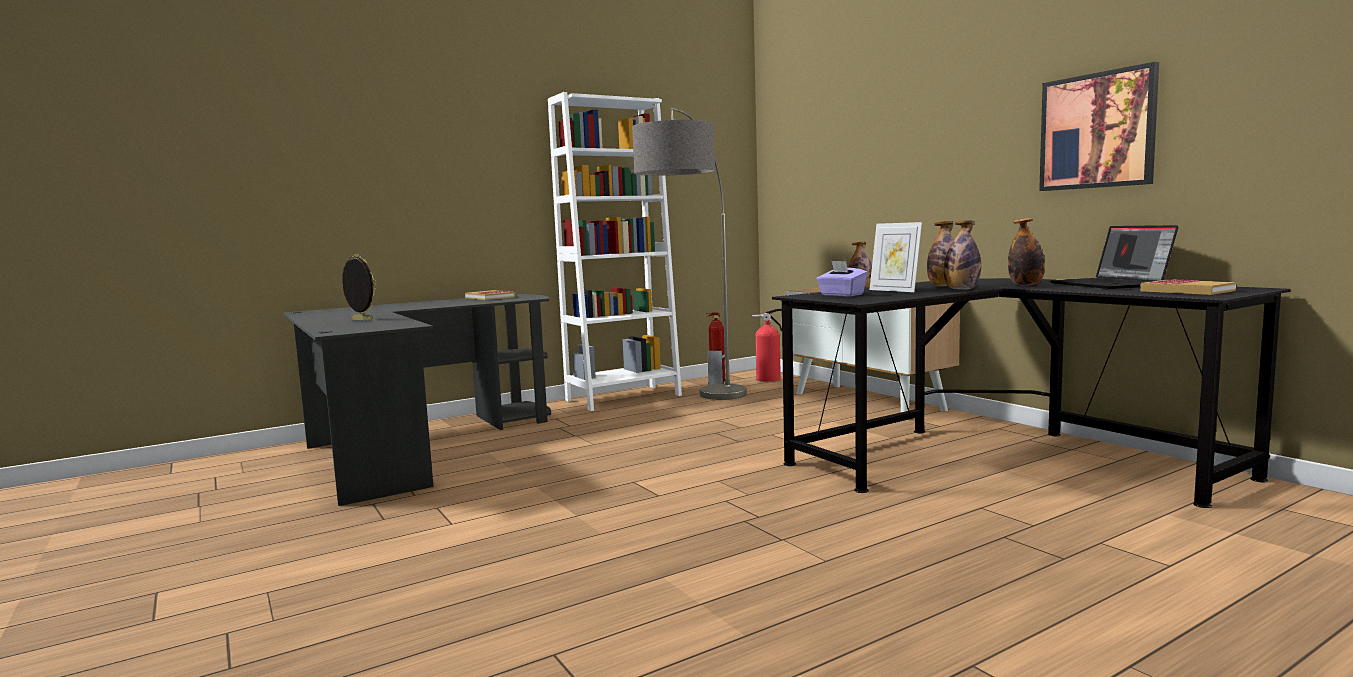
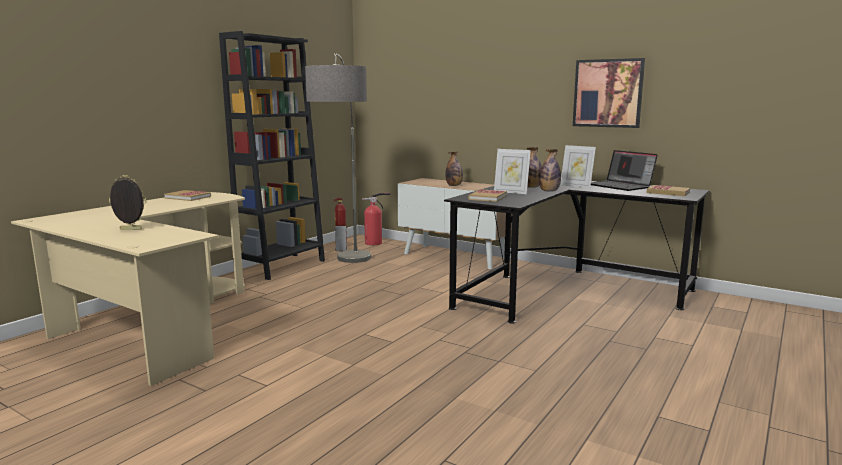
camera: 25 degrees left, 5 degrees up
(417, 445) = (153, 324): black desk -> beige desk
(623, 398) = (282, 266): white bookcase -> black bookcase
(841, 295) = (488, 197): purple tissue box -> book
(1026, 285) = (576, 186): bottle -> picture frame

